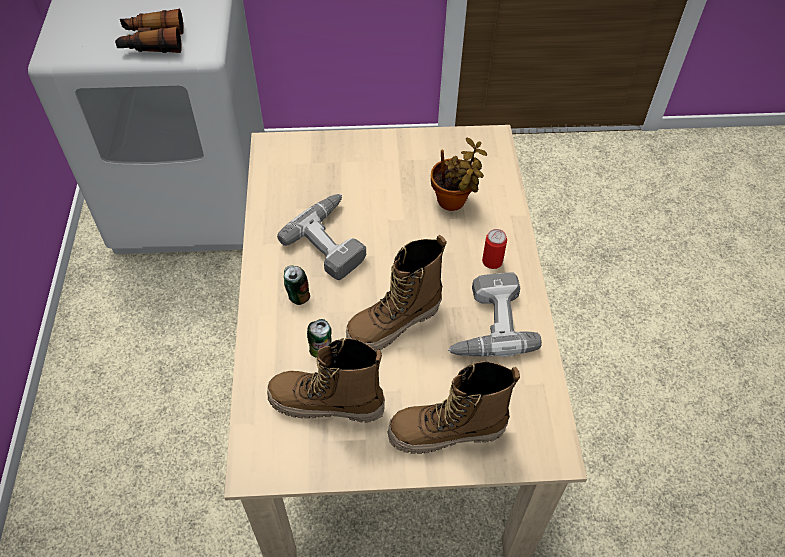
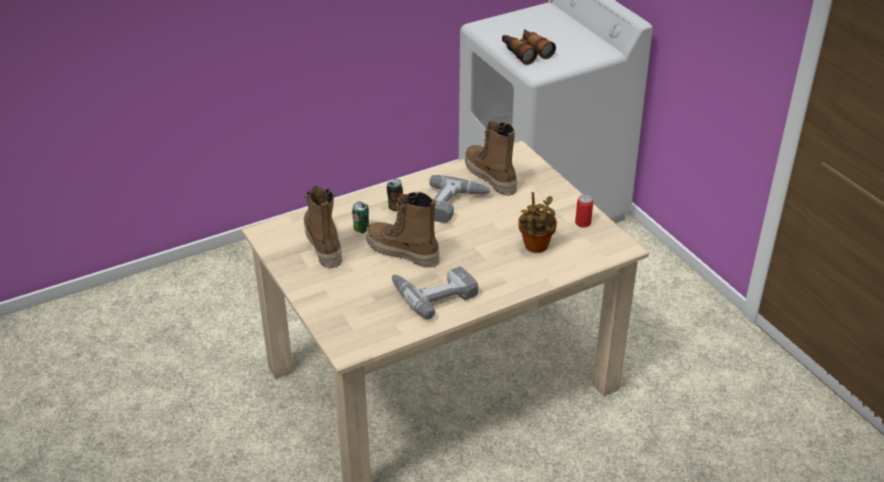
camera: 65 degrees right, 15 degrees down
(446, 433) = (333, 299): boot -> boot (490, 177)
(492, 261) = (493, 281): can -> can (583, 223)

